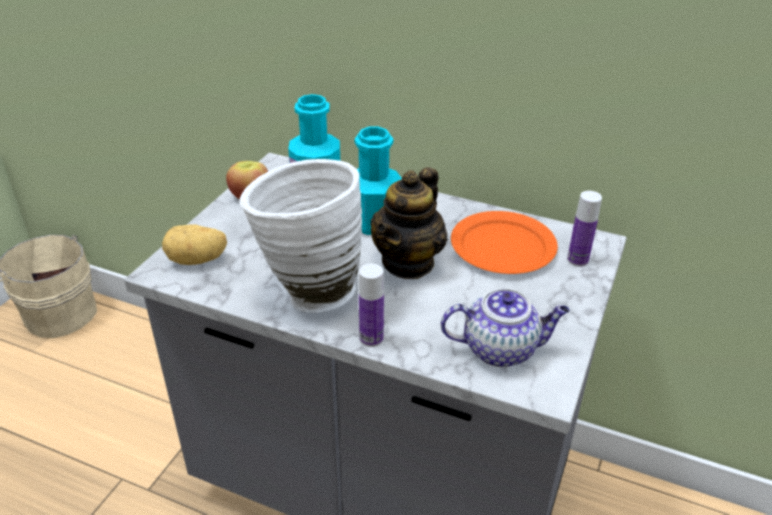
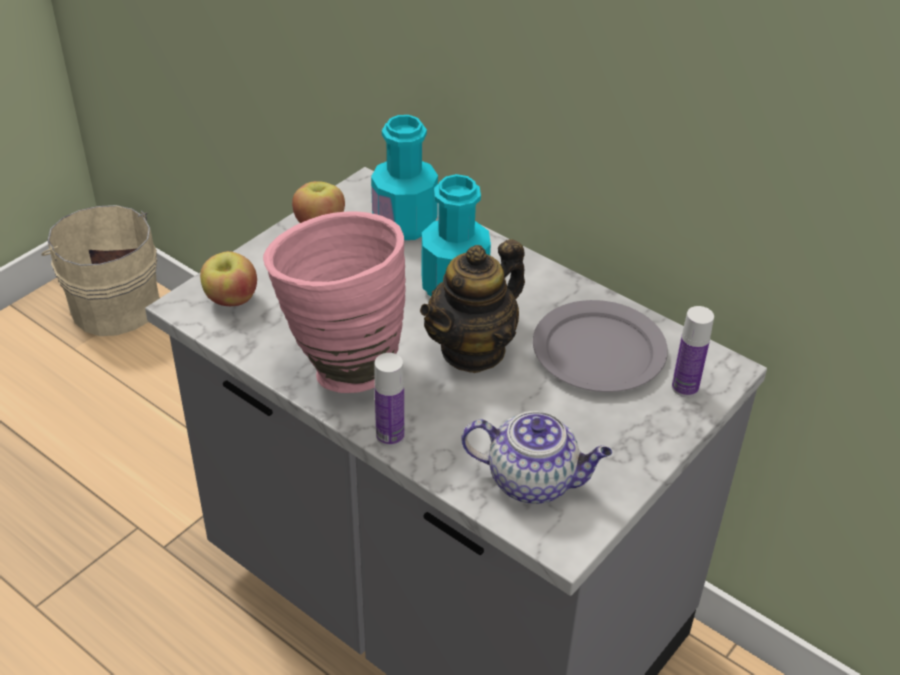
camera: 15 degrees right, 5 degrees up
(197, 260) = (231, 299): potato -> apple
(307, 292) = (340, 364): white vase -> pink vase
(502, 247) = (598, 352): orange plate -> grey plate

